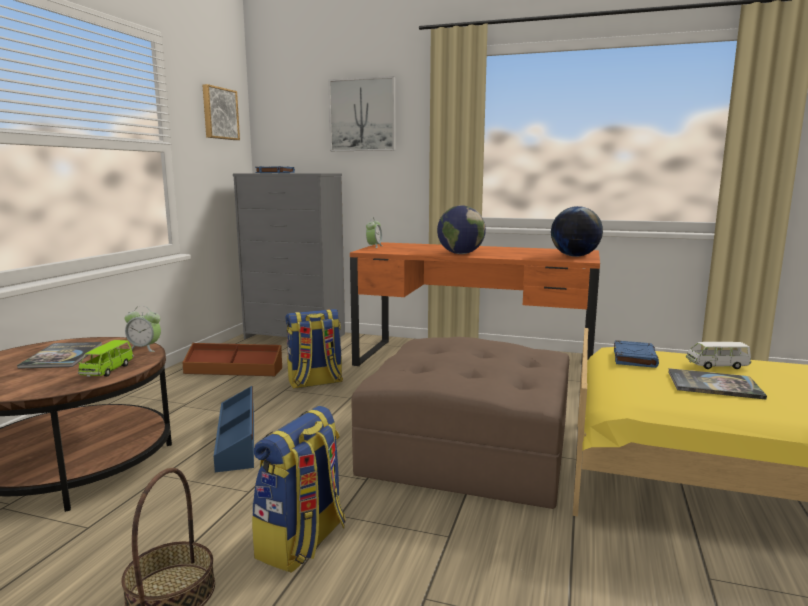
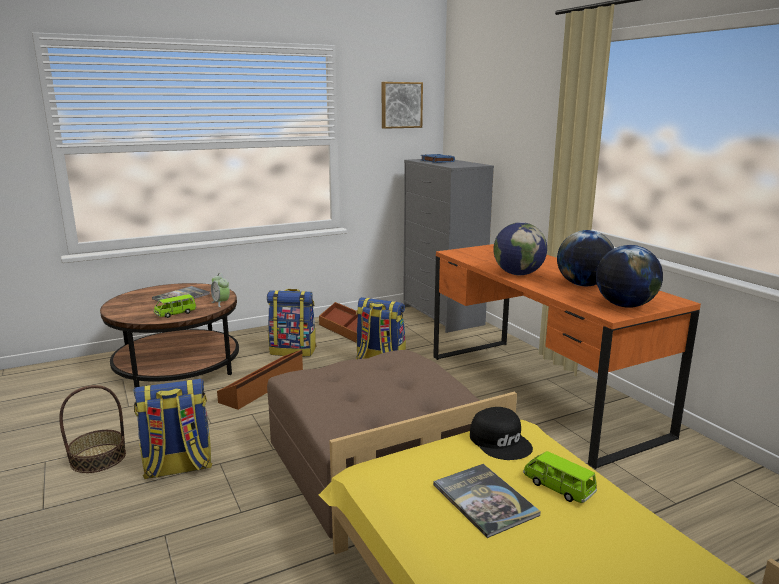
camera: 45 degrees right, 5 degrees up
(203, 401) = (293, 351): none -> backpack
(238, 439) = (263, 386): blue storage box -> brown storage box
(362, 115) = (516, 106): picture -> none
(374, 246) = (478, 247): alarm clock -> none
(517, 252) = (583, 285): none -> globe
(634, 358) = (501, 441): blue book -> black cap
(717, 366) = (558, 487): white toy car -> green toy car

